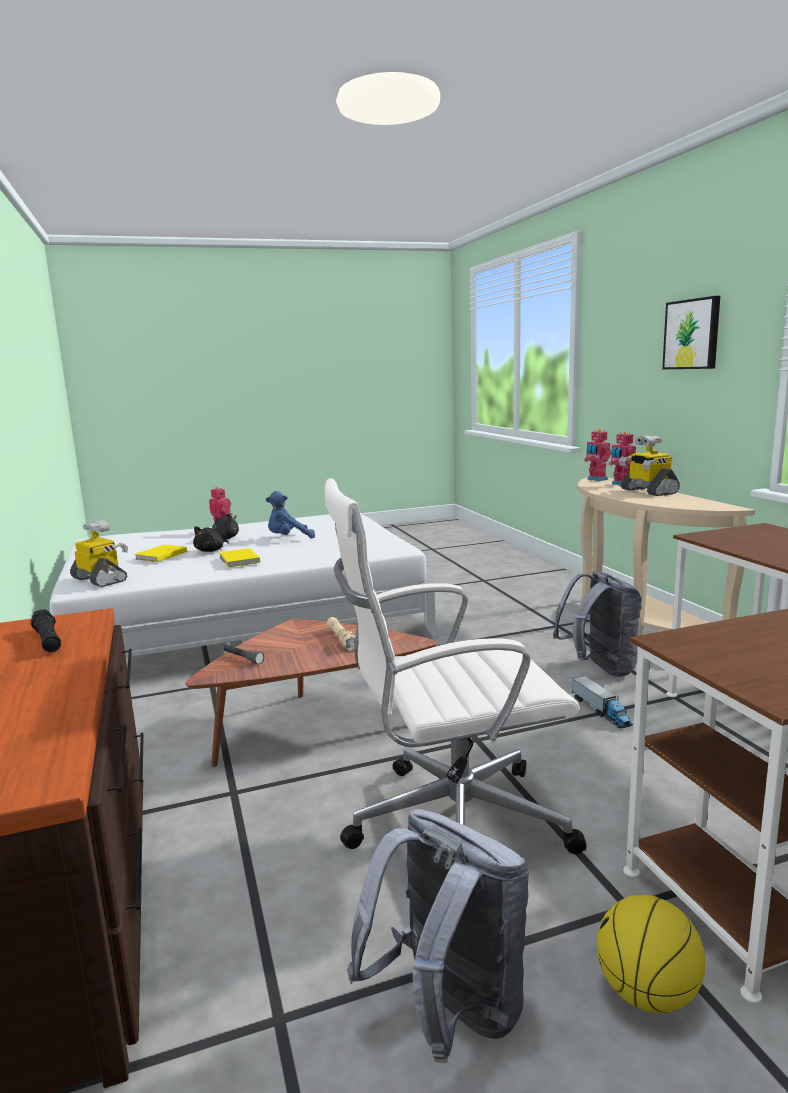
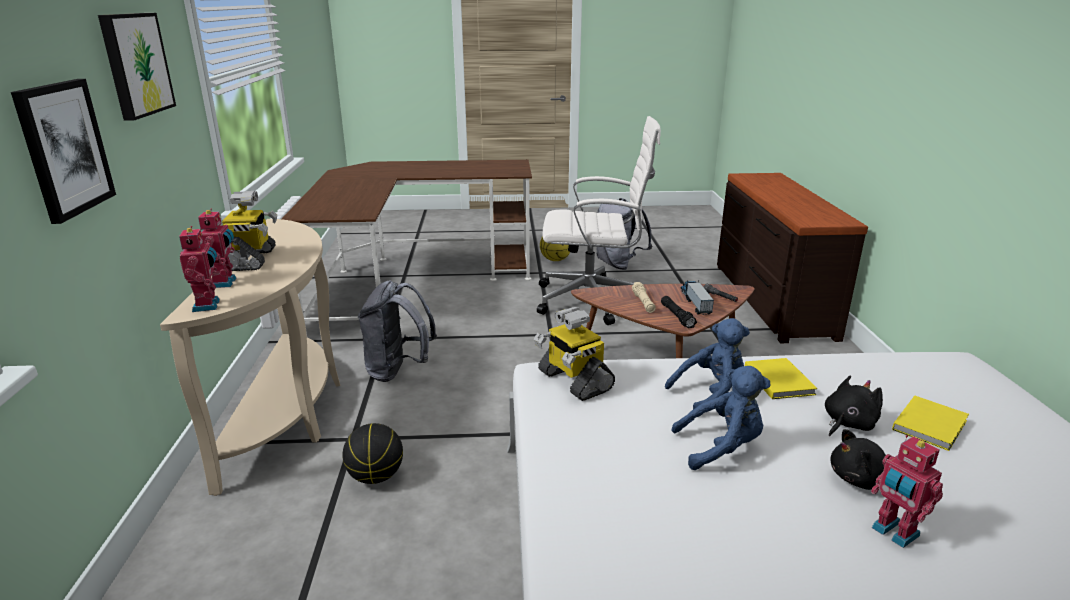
camera: 165 degrees left, 10 degrees up
(48, 640) = (811, 212): black flashlight -> black flashlight (677, 316)
(101, 580) = (951, 374): toy robot -> toy robot (573, 381)
(289, 552) = (710, 394): none -> blue plush toy
(512, 614) = (376, 476): none -> basketball
(601, 711) = (449, 338): toy truck -> toy truck (695, 302)
(624, 373) = (64, 149): none -> picture

